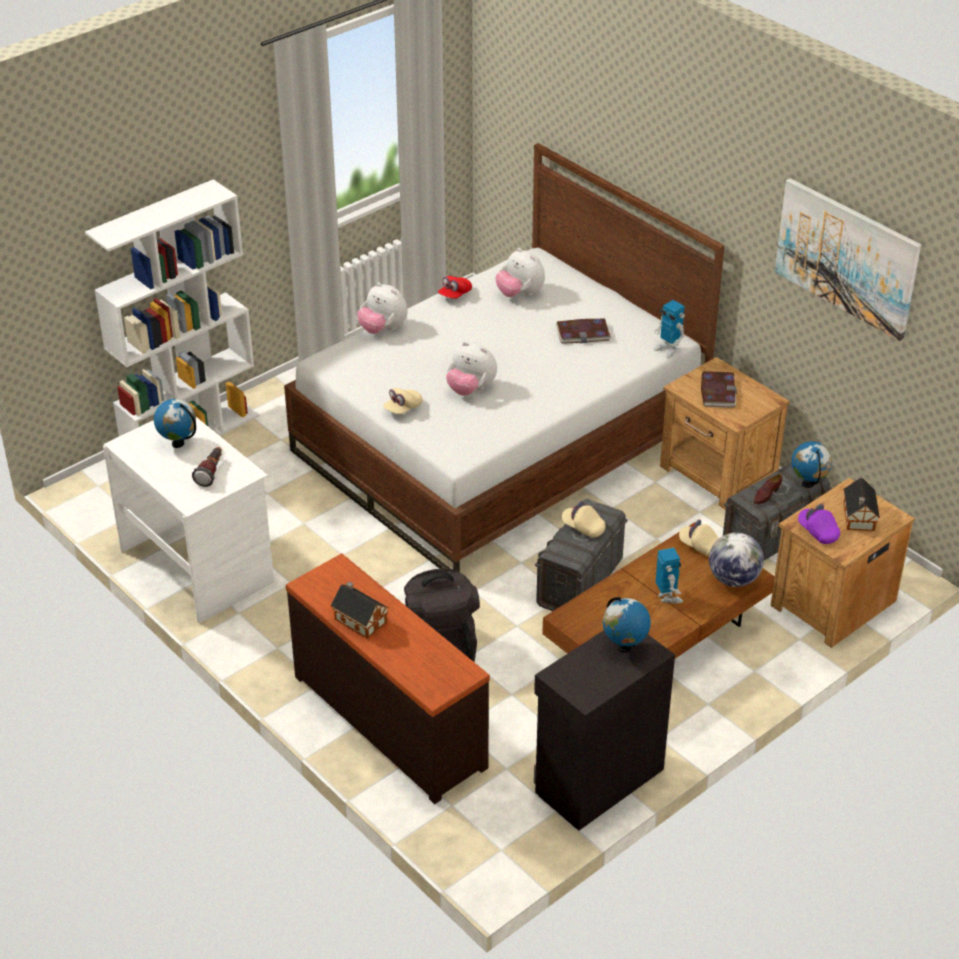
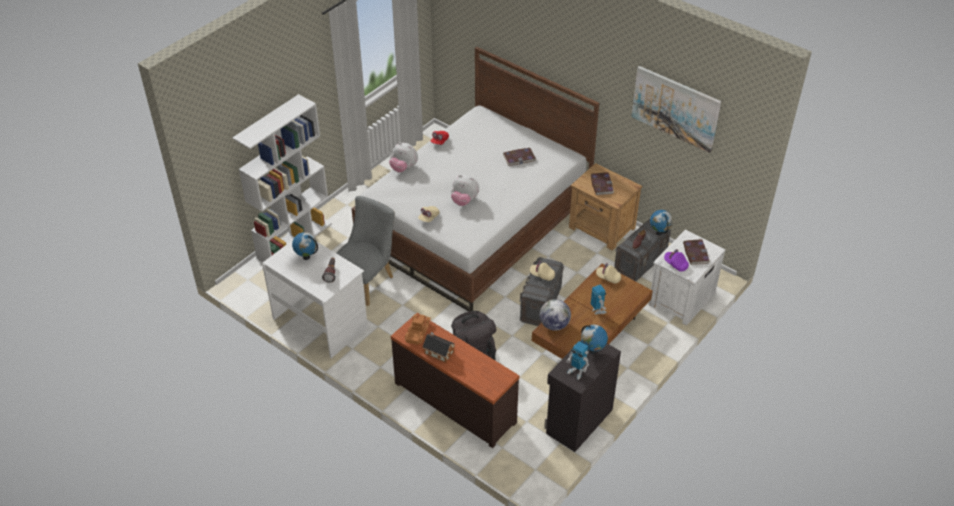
camera: 10 degrees left, 5 degrees up
(293, 510) = (367, 281): none -> grey chair
(332, 584) = (417, 332): none -> toy truck
(520, 294) = (477, 136): plush toy -> none
(668, 350) = (569, 163): toy robot -> toy robot (576, 371)
(733, 579) = (631, 295): globe -> globe (554, 325)
(831, 603) = (680, 299): brown nightstand -> white nightstand
(858, 518) = (695, 253): toy house -> book

